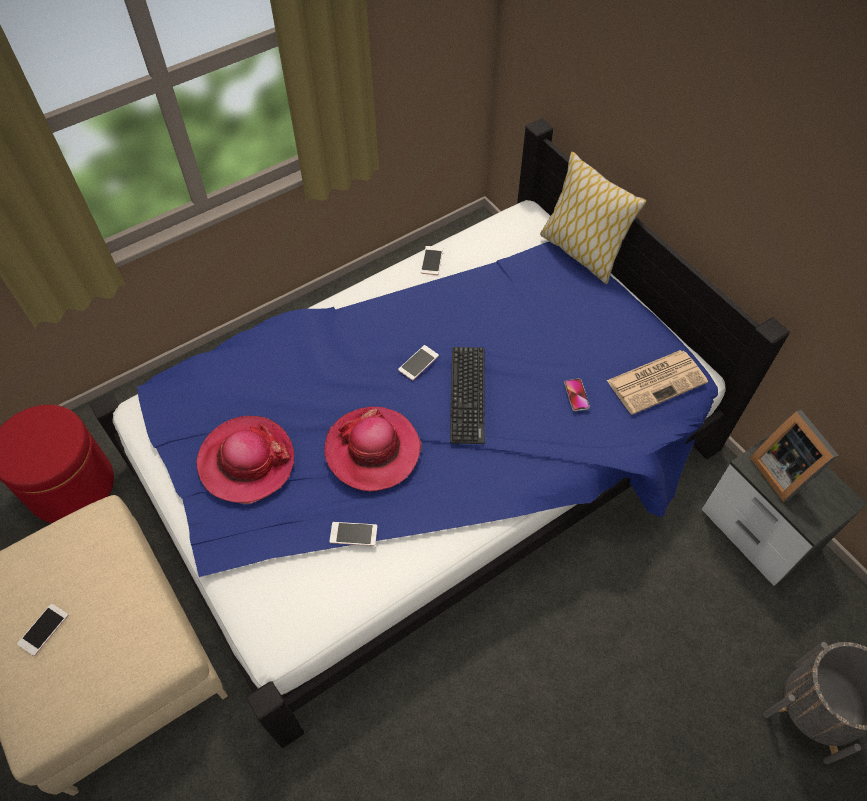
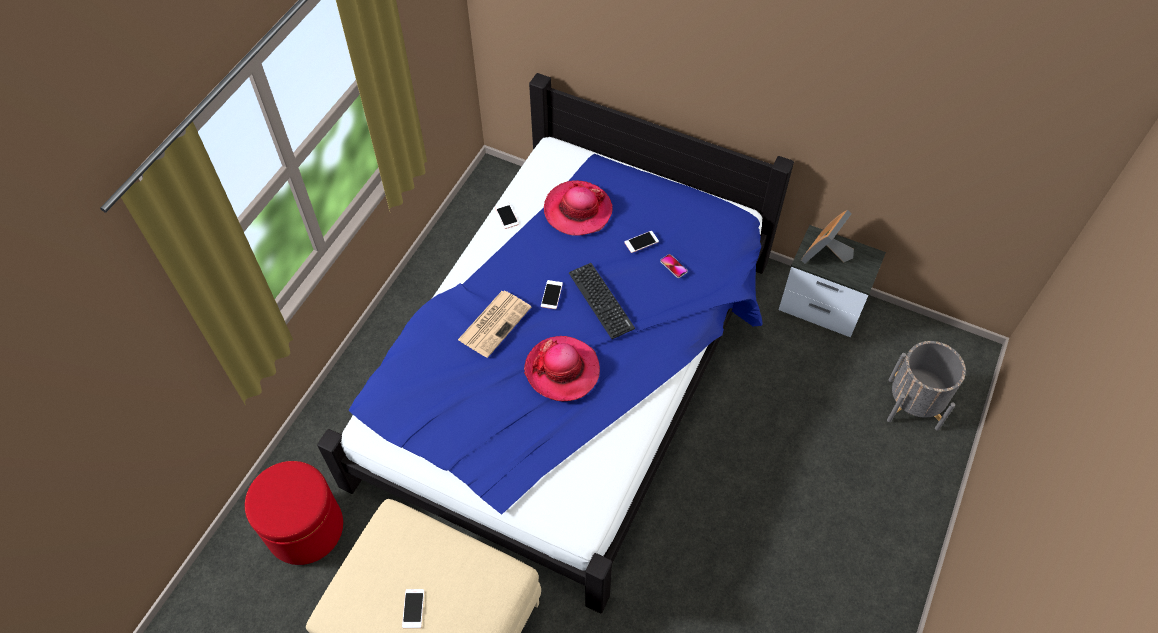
camera: 30 degrees left, 0 degrees up
(246, 461) = (478, 422): hat -> hat (577, 210)
(353, 534) = (587, 431): phone -> phone (641, 242)
(581, 252) = (611, 162): pillow -> none
(657, 381) = (719, 232): newspaper -> newspaper (495, 322)
(782, 470) = (825, 255): picture frame -> picture frame turned 90 degrees clockwise

